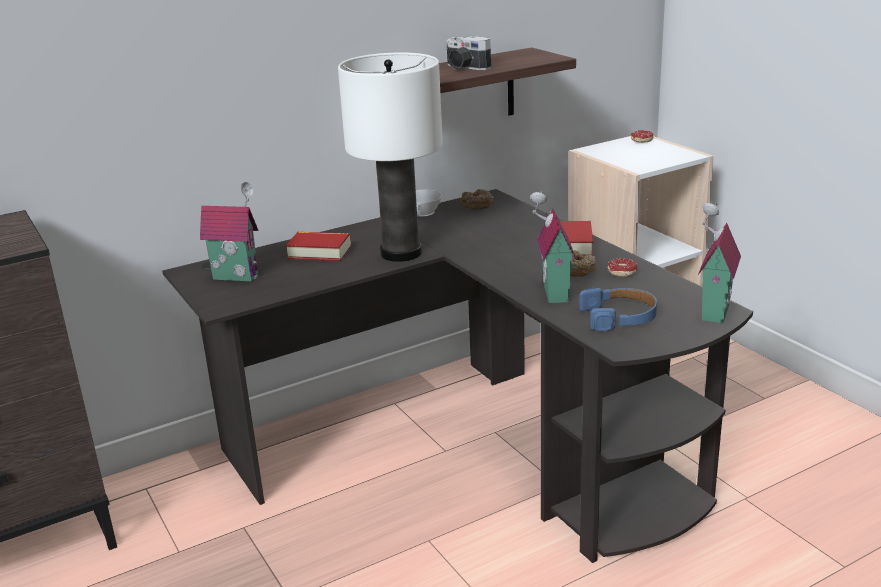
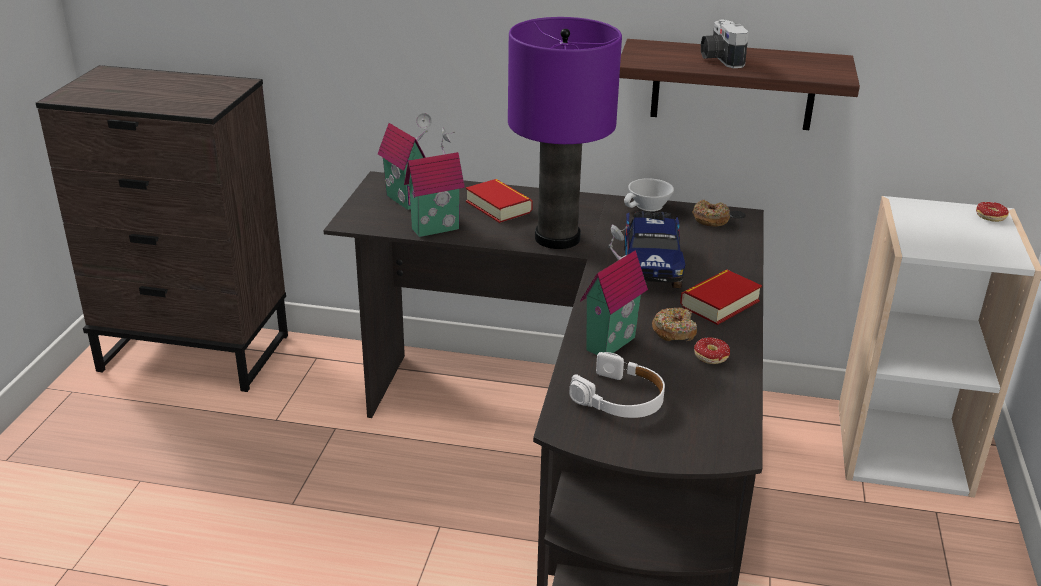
camera: 40 degrees right, 5 degrees up
(401, 253) = (558, 238): white table lamp -> purple table lamp
(492, 242) = (651, 265): none -> toy truck
(619, 317) = (620, 398): blue headphones -> white headphones
(712, 311) = (718, 443): toy house -> toy house (434, 227)

